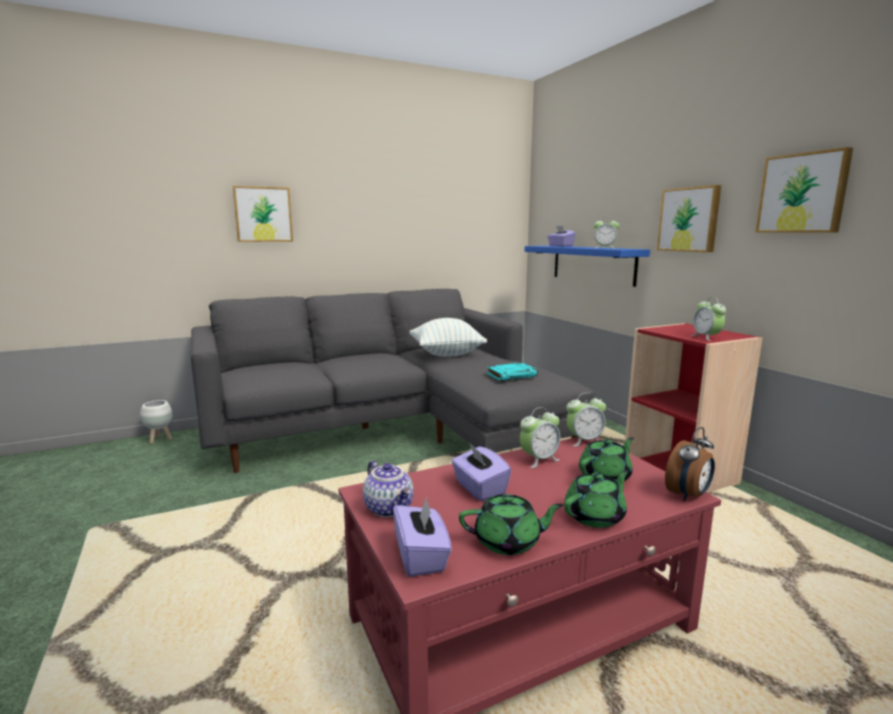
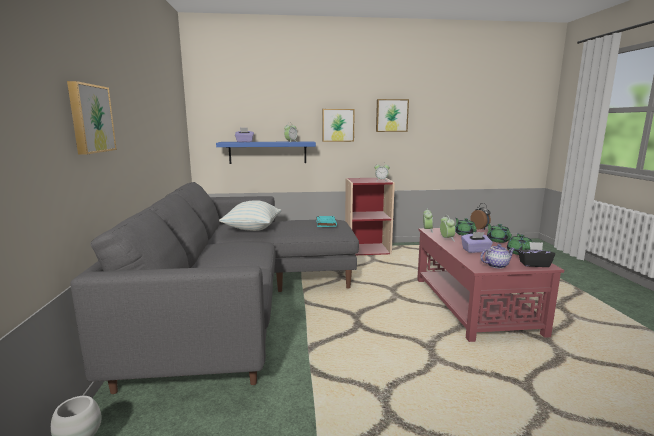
camera: 70 degrees left, 0 degrees up
(421, 556) = (534, 264): purple tissue box -> black tissue box

